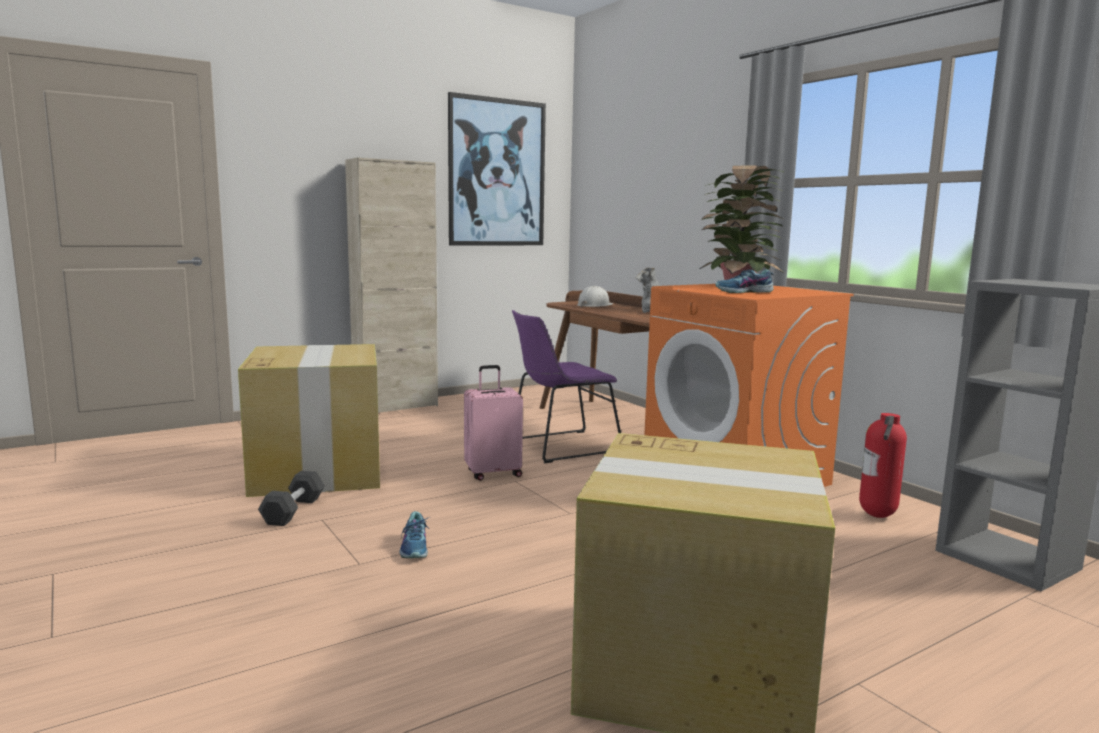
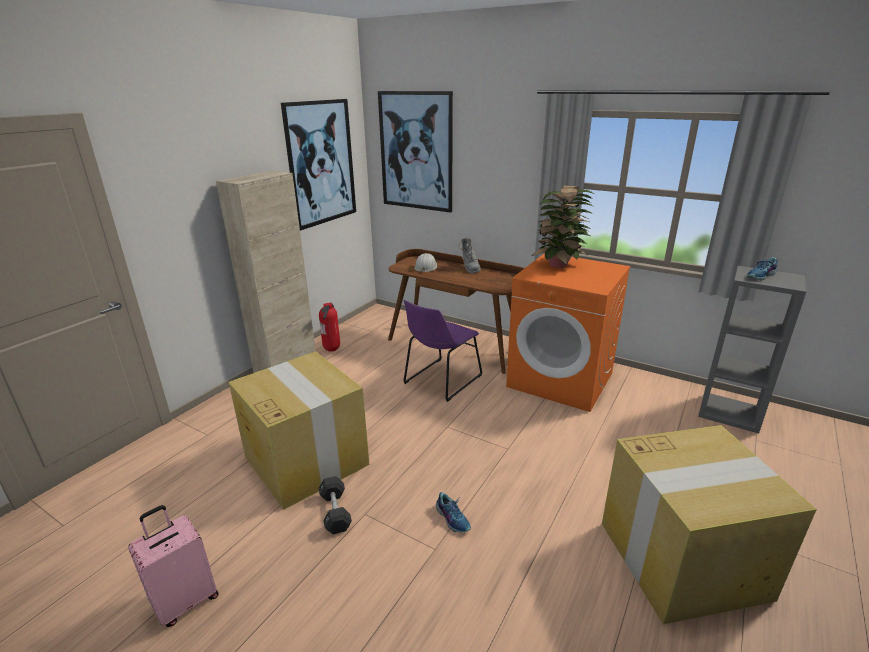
camera: 25 degrees left, 15 degrees up
(493, 473) = (426, 423): pink suitcase -> pink suitcase (186, 600)
(618, 165) = (416, 152): none -> picture
(744, 292) = (579, 279): shoe -> shoe (761, 276)
(878, 516) = (654, 396): fire extinguisher -> fire extinguisher (332, 350)

